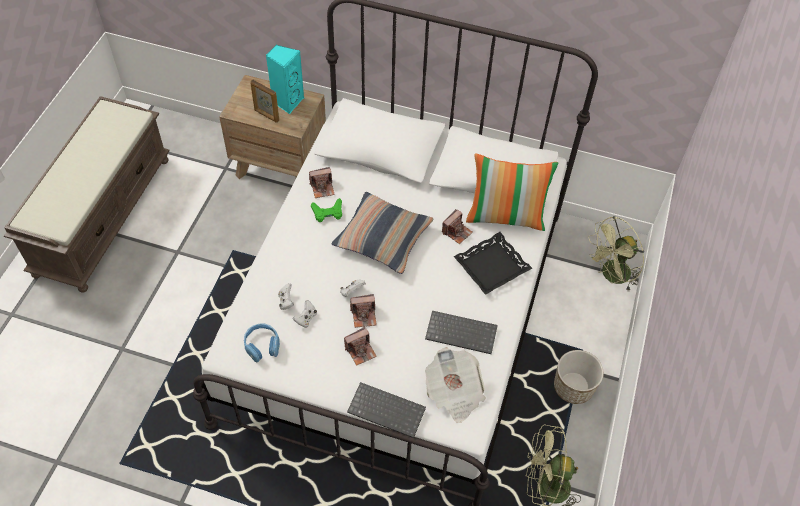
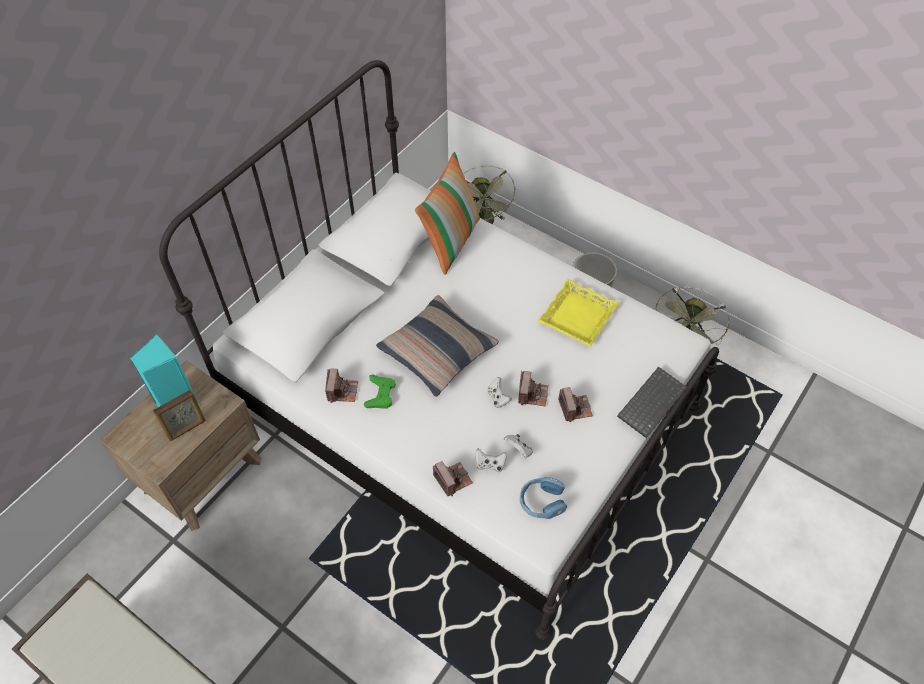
camera: 70 degrees left, 0 degrees up
(454, 393) = (643, 342): newspaper -> none
(456, 232) = (454, 286): camera -> camera (452, 479)
(462, 332) = (577, 316): keyboard -> yellow tray
(491, 266) = (507, 270): black tray -> none

